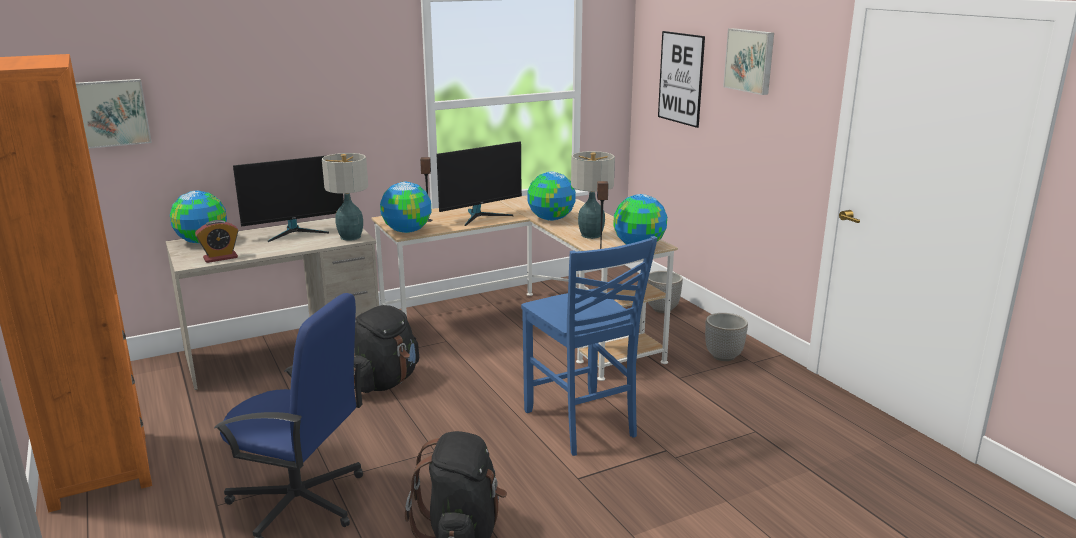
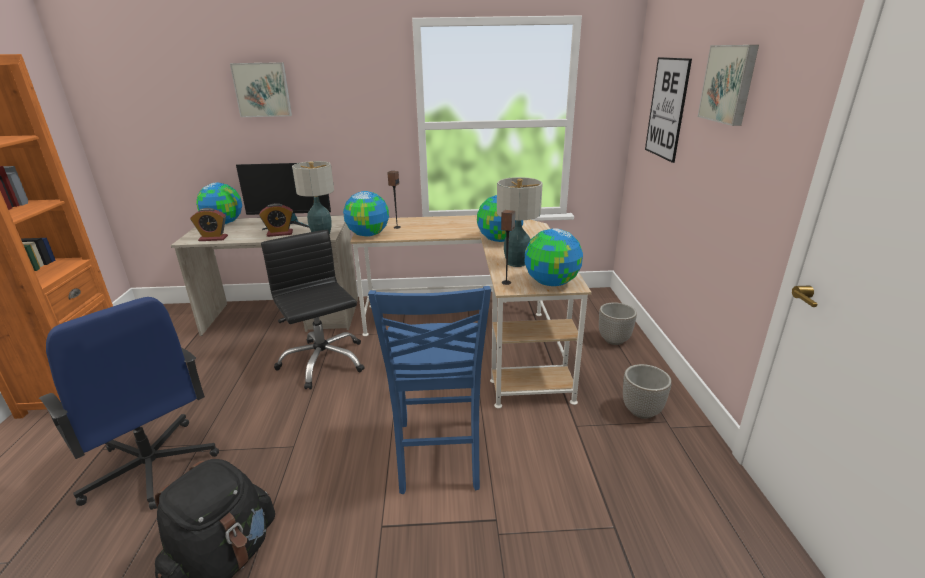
camera: 25 degrees right, 5 degrees up
(111, 113) = (158, 116): picture -> picture (262, 90)
(298, 243) = (280, 233): none -> alarm clock
(385, 382) = (323, 362): black backpack -> black office chair
(480, 216) = (442, 229): monitor -> none

